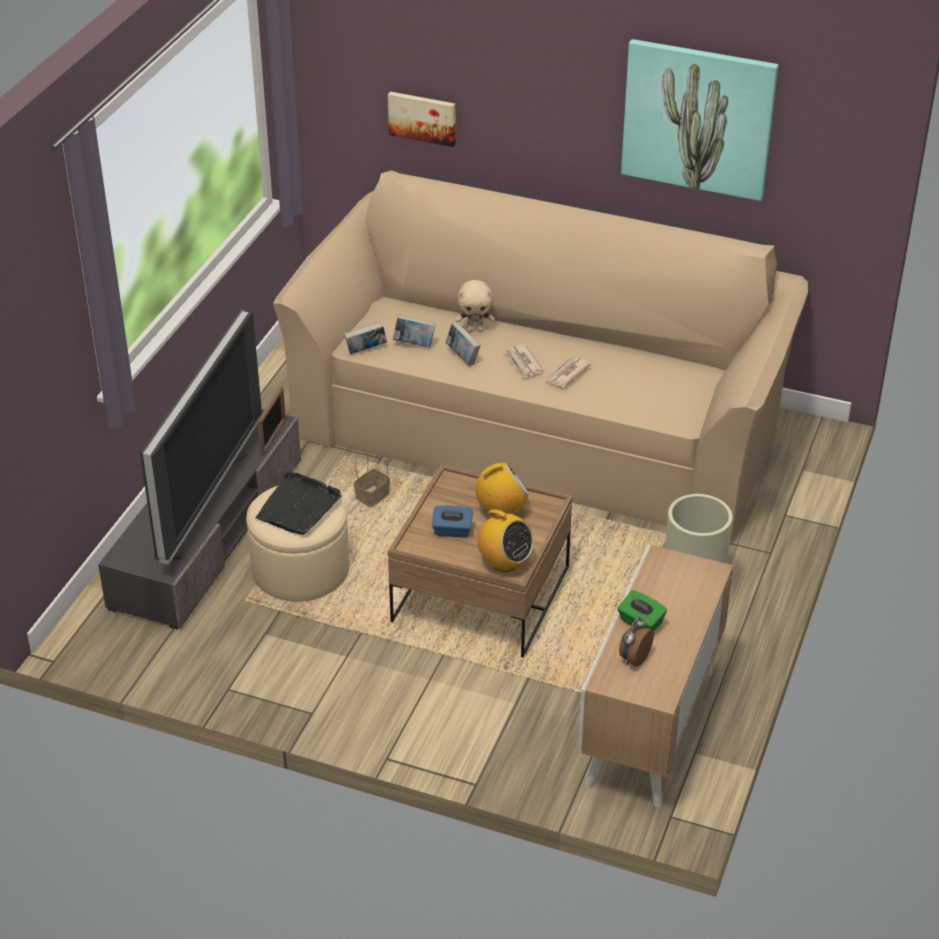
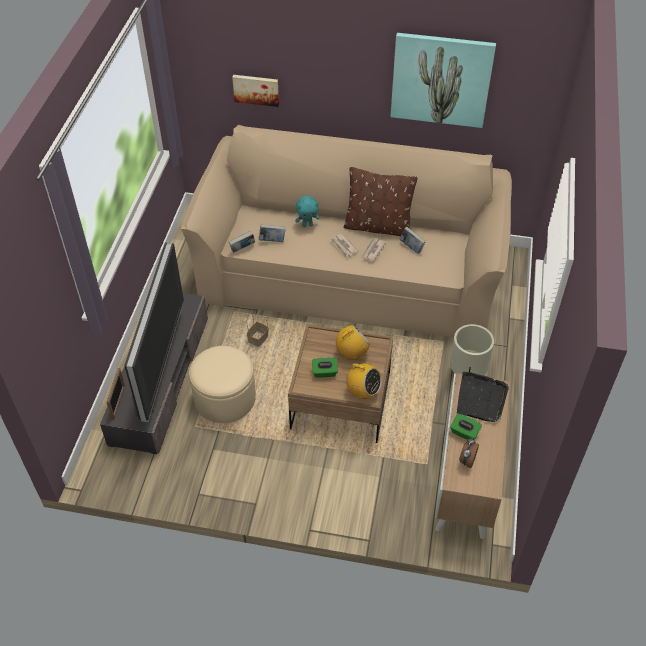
camera: 10 degrees left, 10 degrees up
(273, 437) = (192, 313): picture frame -> picture frame (118, 402)
(298, 507) = (222, 366): black tray -> black tray (481, 399)
(452, 531) = (324, 372): blue tissue box -> green tissue box
(462, 357) = (305, 246): book -> book (411, 247)
(475, 330) = (307, 225): beige plush toy -> turquoise plush toy
(585, 343) = (378, 227): none -> brown pillow

